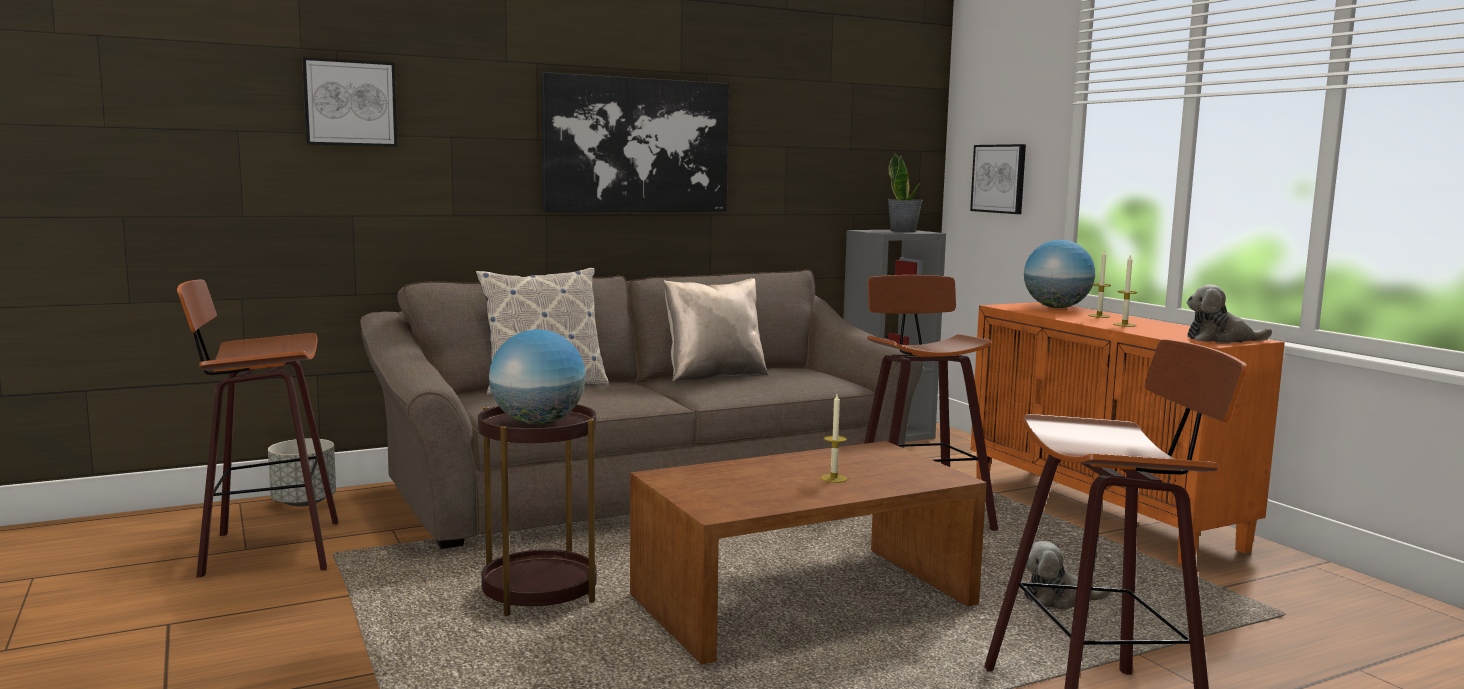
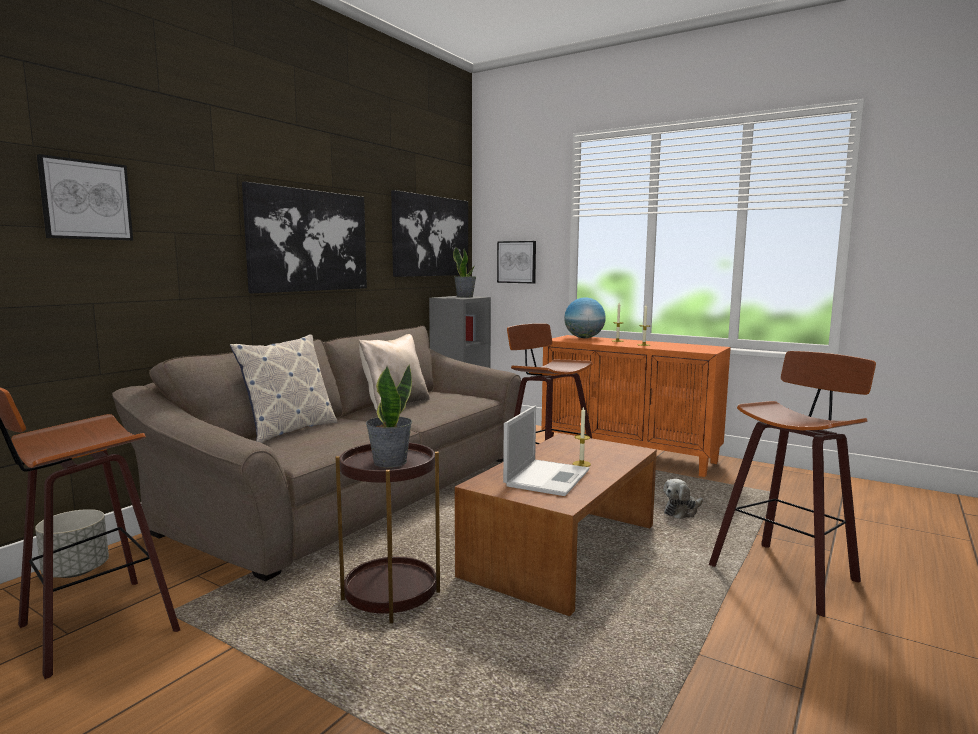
camera: 30 degrees left, 0 degrees up
(538, 423) = (389, 462): globe -> potted plant
(757, 484) = (547, 477): none -> laptop
(857, 137) = (431, 236): none -> picture
(1221, 340) = (706, 348): plush toy -> none

